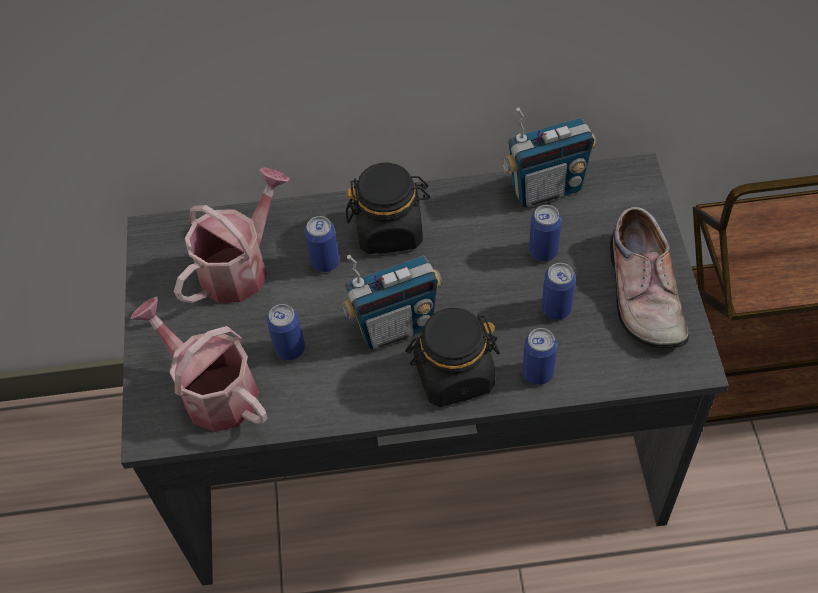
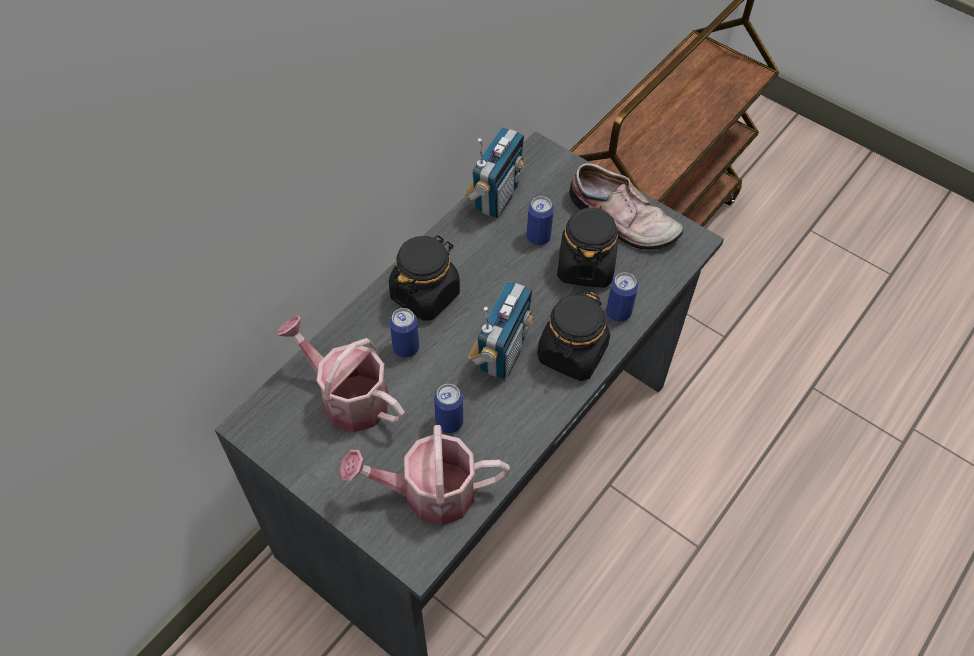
camera: 50 degrees left, 0 degrees up
(240, 266) = (347, 397): watering can -> watering can turned 45 degrees counterclockwise
(556, 309) = (585, 266): can -> black jar

